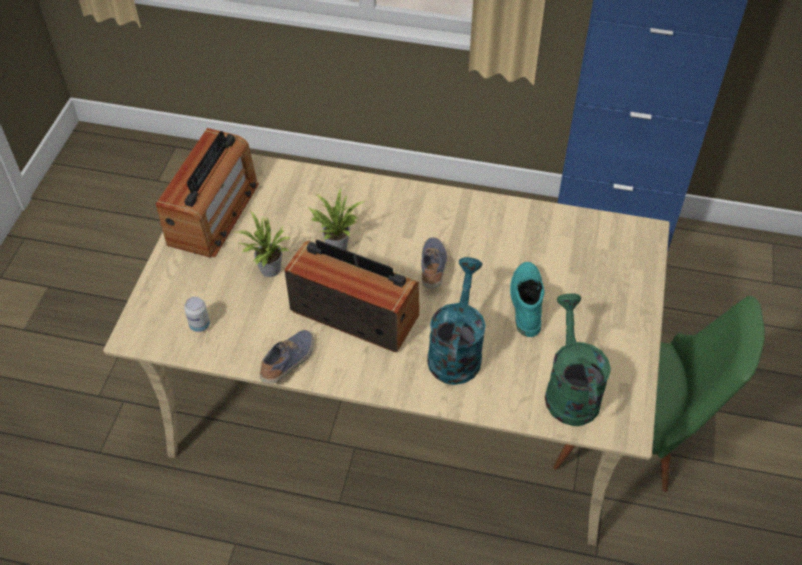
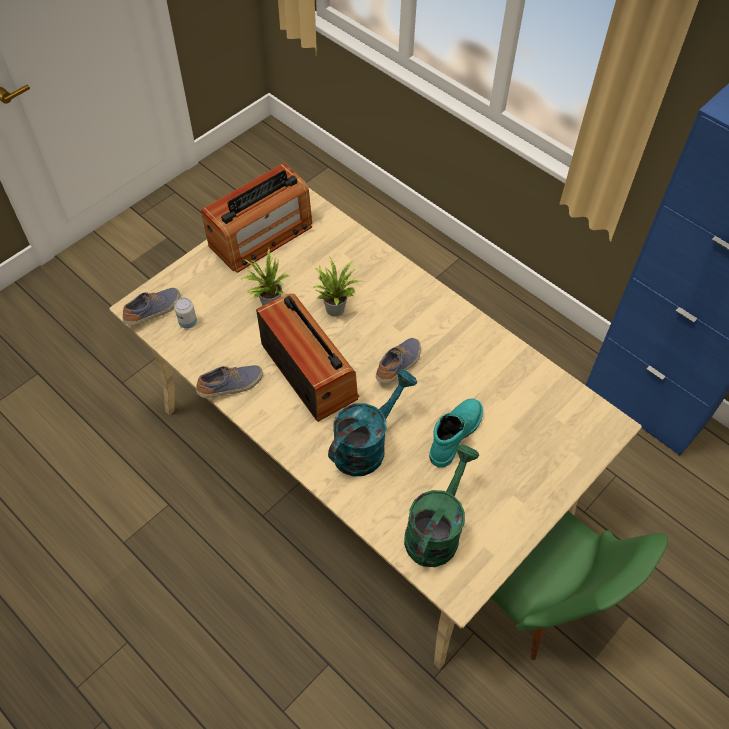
camera: 30 degrees right, 5 degrees up
(155, 331) = (154, 312): none -> shoe

